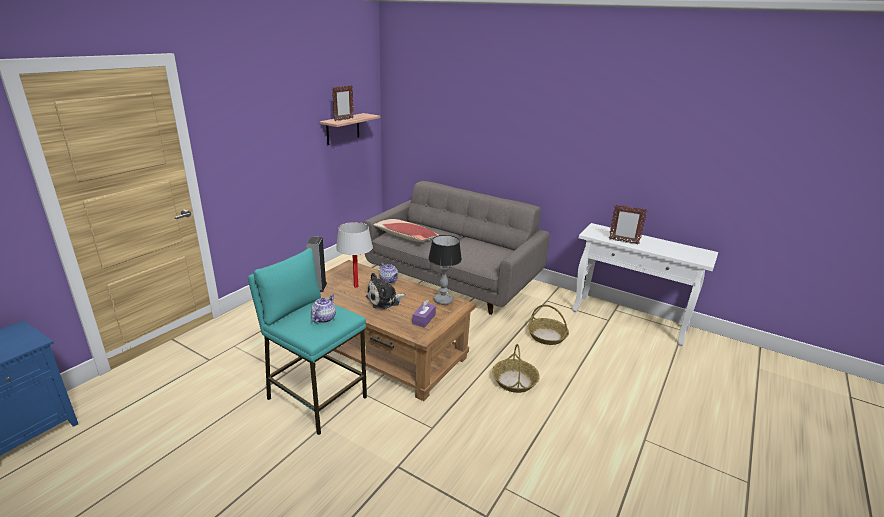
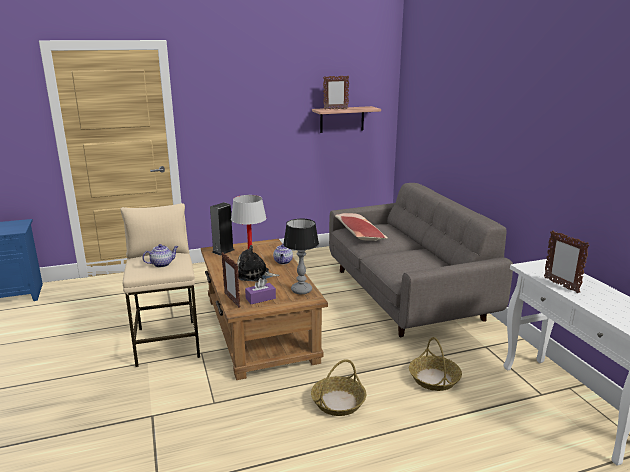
camera: 40 degrees right, 5 degrees down
(316, 398) = (168, 342): turquoise stool -> beige stool
(404, 330) = (232, 300): none -> picture frame

